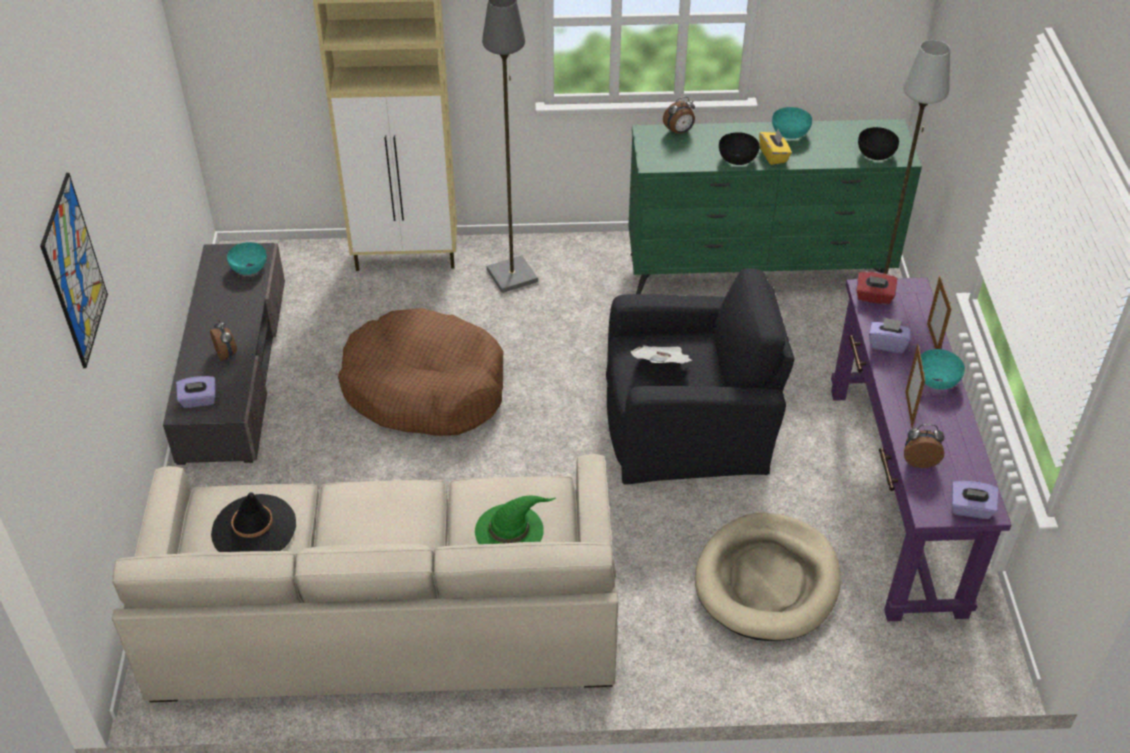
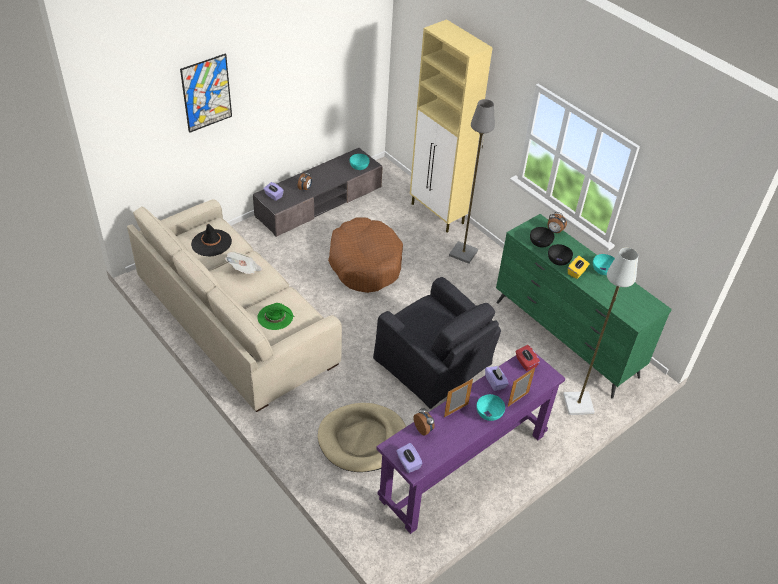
camera: 50 degrees right, 0 degrees up
(662, 366) = (424, 319): newspaper -> newspaper (244, 270)
(876, 154) = (626, 310): black bowl -> black bowl (540, 243)

